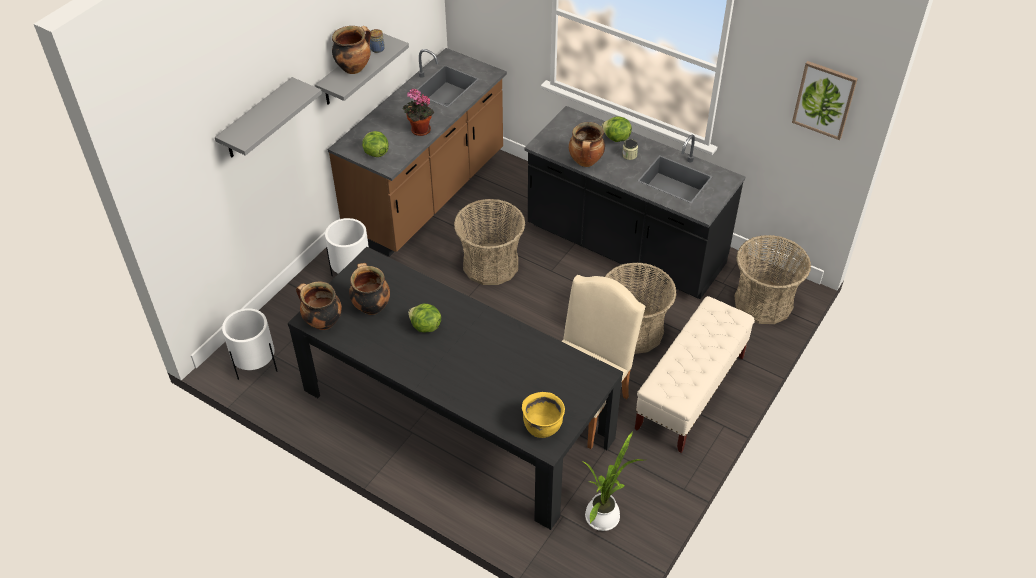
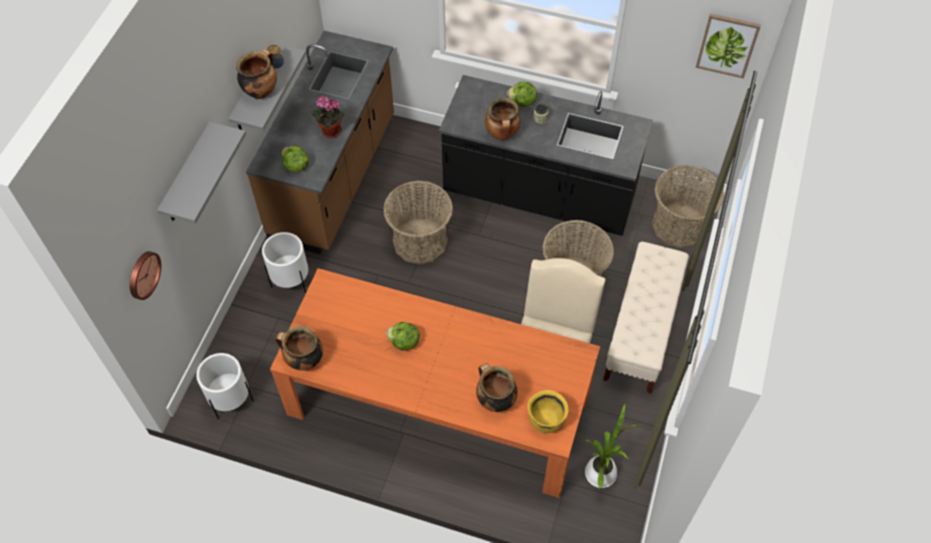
camera: 15 degrees left, 10 degrees up
(186, 196) = (143, 274): none -> wall clock
(371, 306) = (345, 332): cooking pot -> cooking pot (495, 400)
(457, 414) = (438, 404): black dining table -> orange dining table

